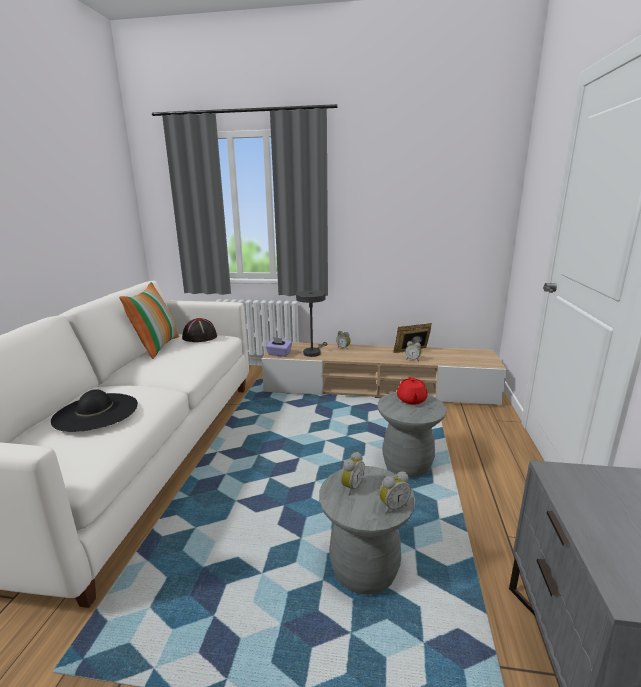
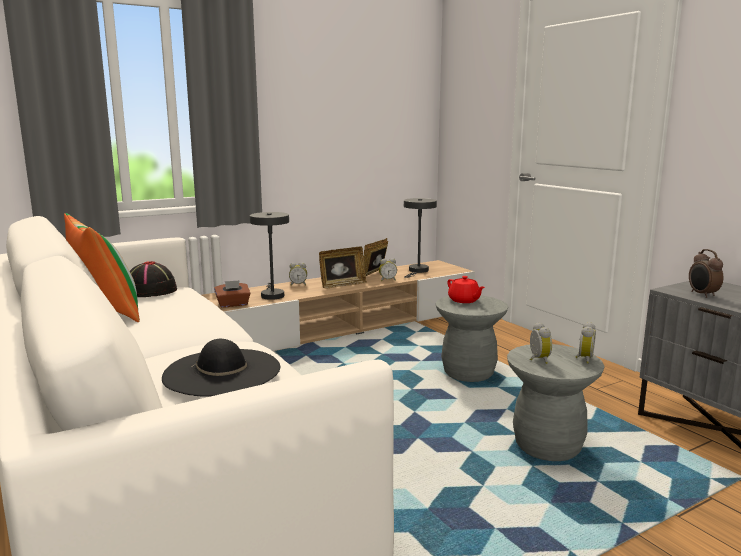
camera: 40 degrees left, 5 degrees down
(279, 354) = (233, 304): purple tissue box -> brown tissue box
(372, 356) = (342, 285): none -> picture frame
(453, 357) = (417, 271): none -> grey table lamp
(583, 495) = (702, 294): none -> alarm clock

